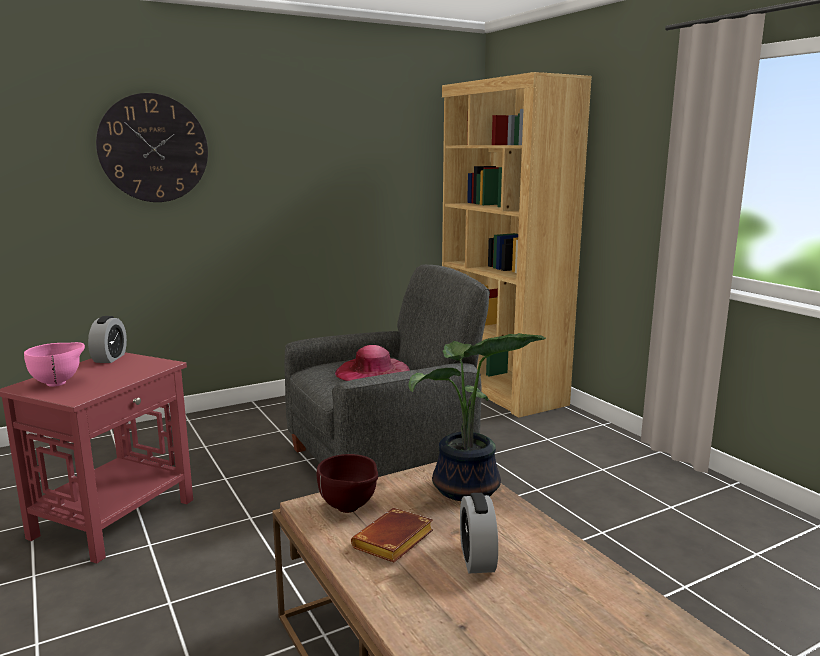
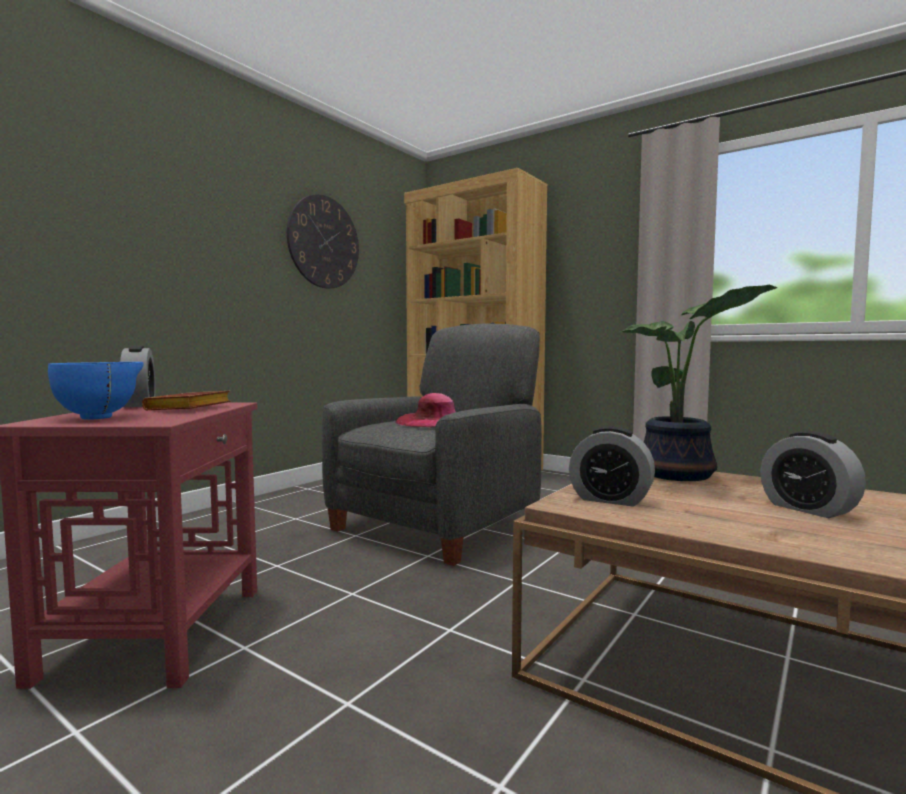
camera: 25 degrees left, 10 degrees down
(59, 383) = (101, 417): pink bowl -> blue bowl
(153, 148) = (133, 194): wall clock -> wall clock (324, 242)
(350, 509) = (610, 499): brown bowl -> alarm clock
(393, 542) = (712, 512): brown book -> brown book (189, 408)

